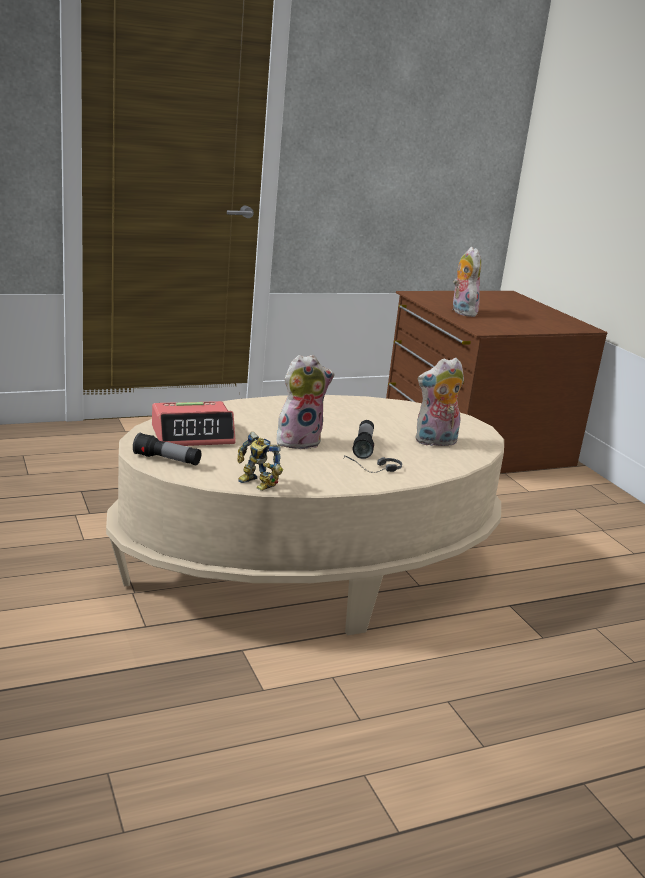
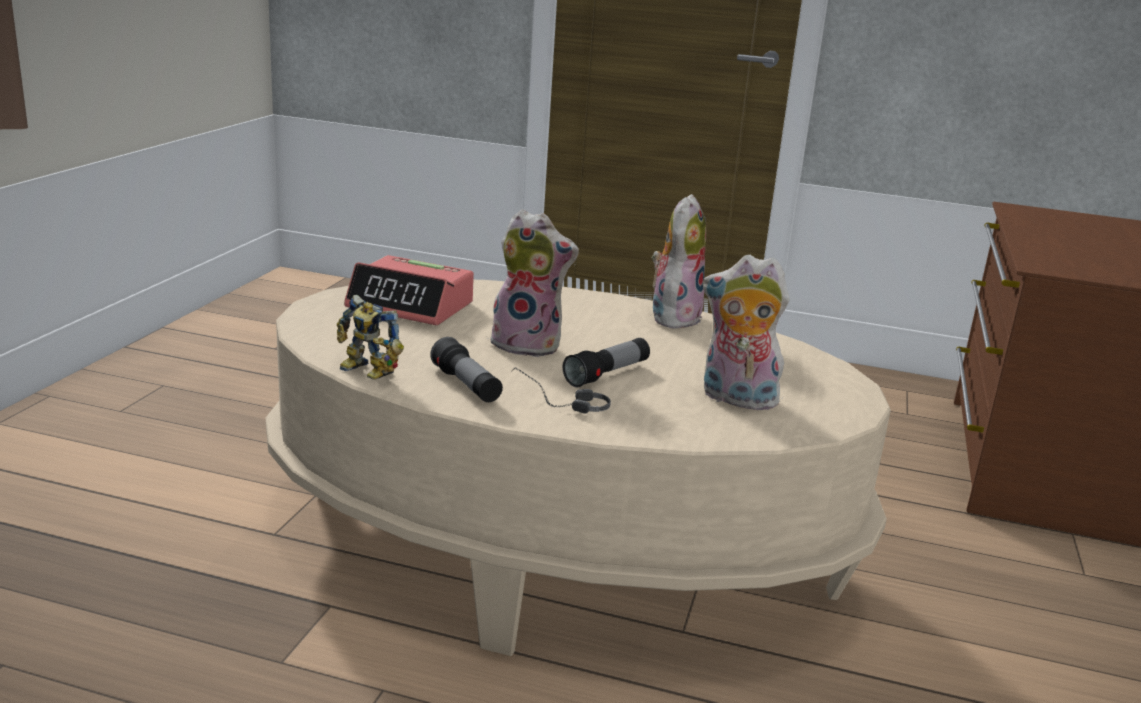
camera: 40 degrees right, 0 degrees up
(167, 460) = (324, 321): flashlight -> flashlight (466, 385)
(255, 485) = (365, 372): toy robot -> toy robot turned 45 degrees counterclockwise
(461, 312) = (1058, 240): plush toy -> plush toy (673, 316)

